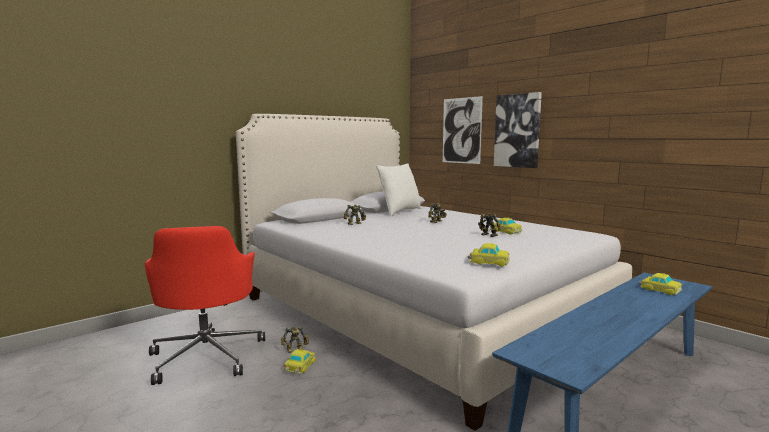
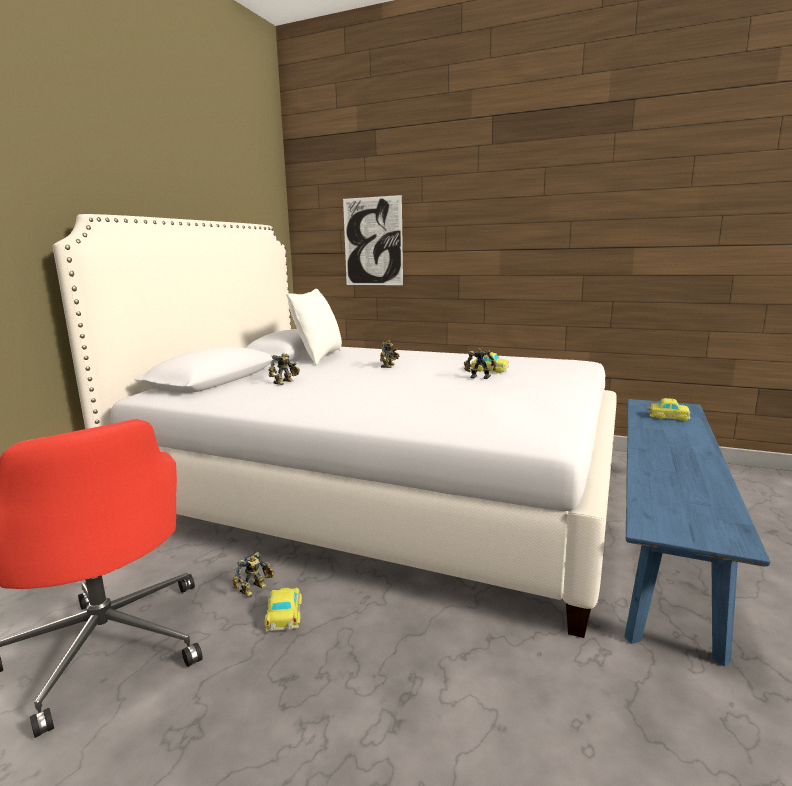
camera: 25 degrees left, 5 degrees up
(488, 262) = (547, 415): toy car -> none
(517, 130) = (454, 240): picture -> none

